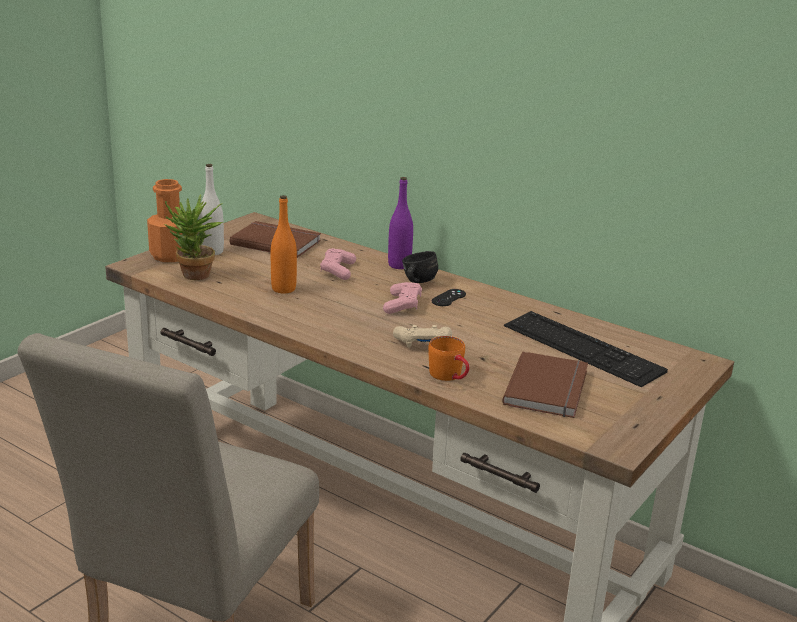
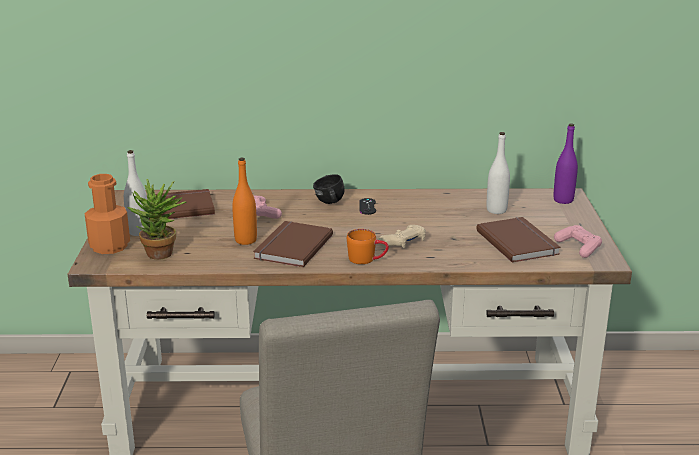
camera: 35 degrees left, 0 degrees up
(312, 308) = (291, 247): none -> brown book
(399, 265) = (296, 195): purple bottle -> purple bottle (563, 200)
(402, 305) = (347, 222): pink game controller -> pink game controller (578, 247)
(450, 376) = (454, 257): orange mug -> orange mug (367, 259)
(582, 348) = (496, 210): keyboard -> white bottle

